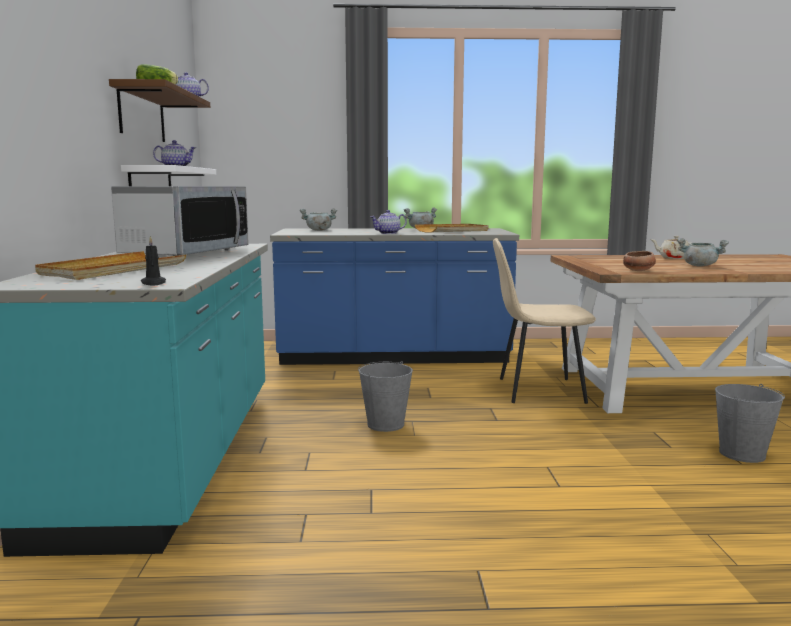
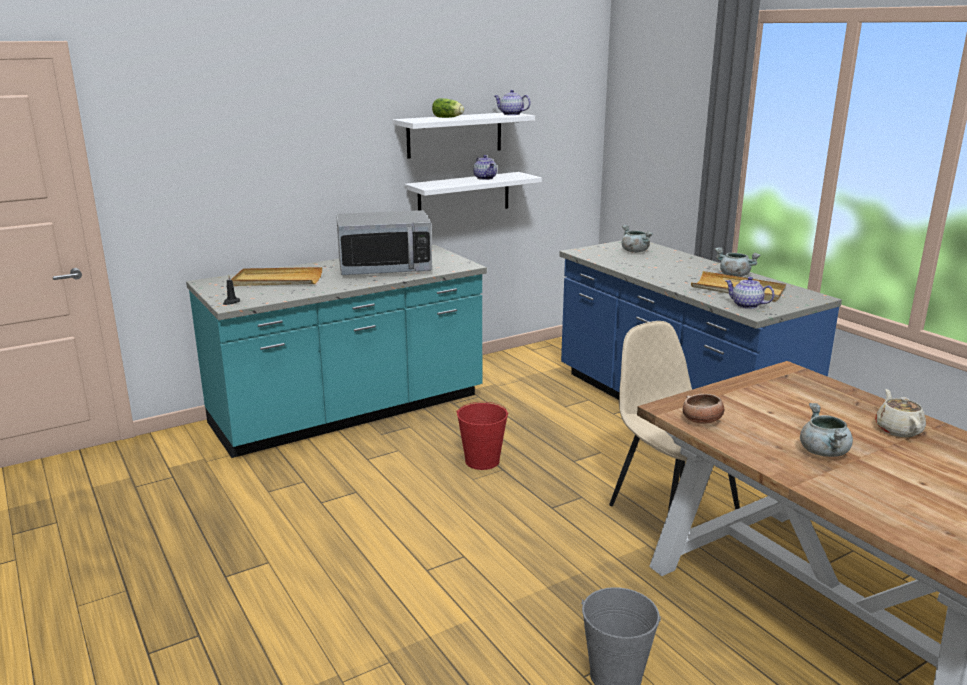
camera: 60 degrees right, 10 degrees up
(142, 115) = (454, 134): brown shelf -> white shelf
(386, 424) = (482, 461): grey bucket -> red bucket
(388, 233) = (652, 276): teapot -> teapot (746, 305)

